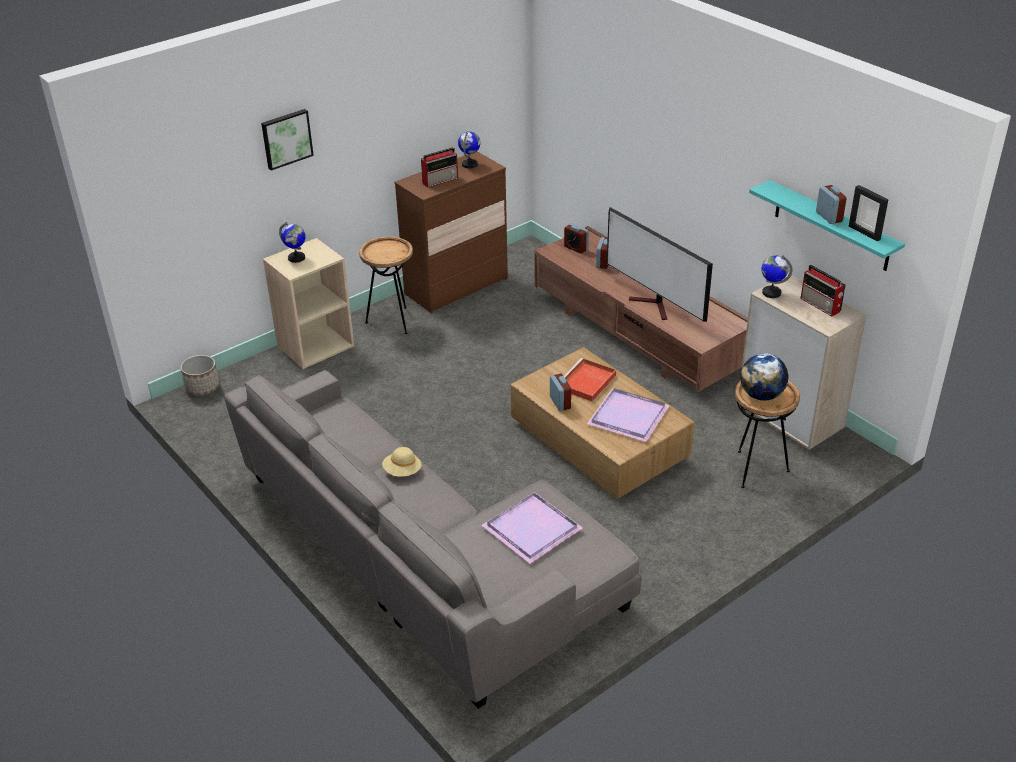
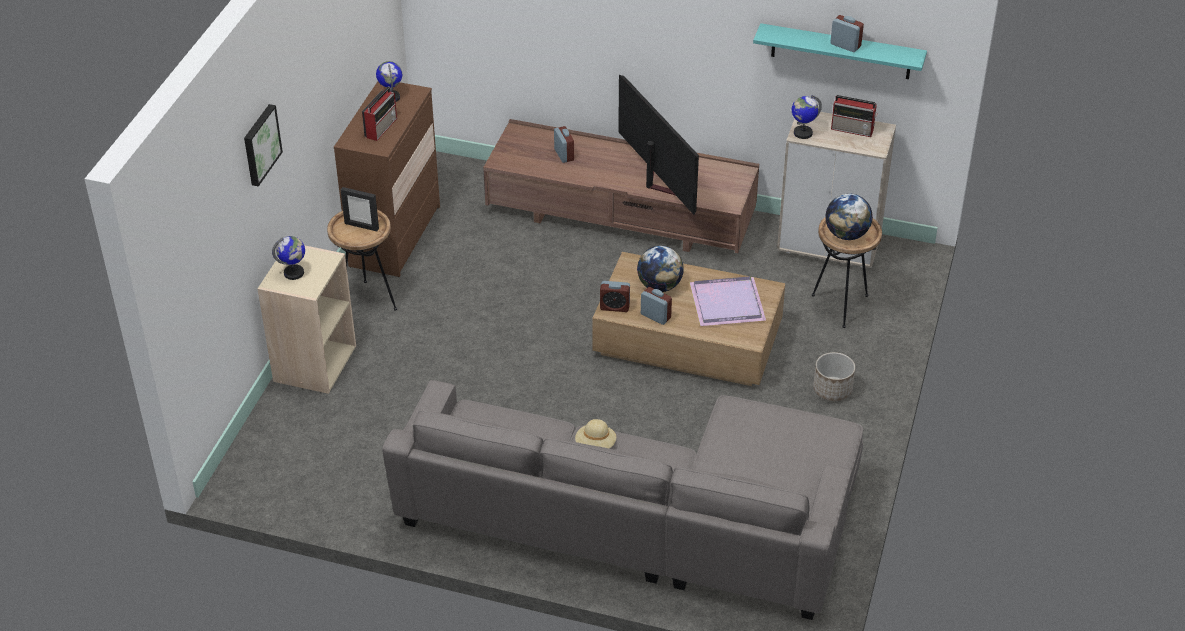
camera: 35 degrees left, 5 degrees up
(202, 387) = (240, 460): planter -> planter (832, 389)
(534, 529) = (761, 441): purple tray -> none
(576, 248) = (522, 148): alarm clock -> alarm clock (614, 307)
(586, 382) = (659, 286): red tray -> globe
(655, 306) = (655, 182): television -> television turned 135 degrees counterclockwise
(865, 232) = (887, 51): picture frame -> picture frame (362, 225)

